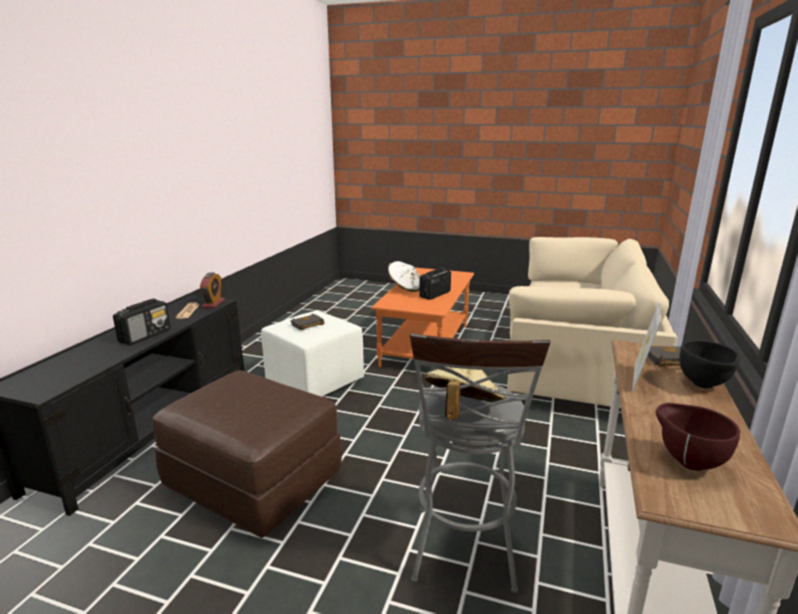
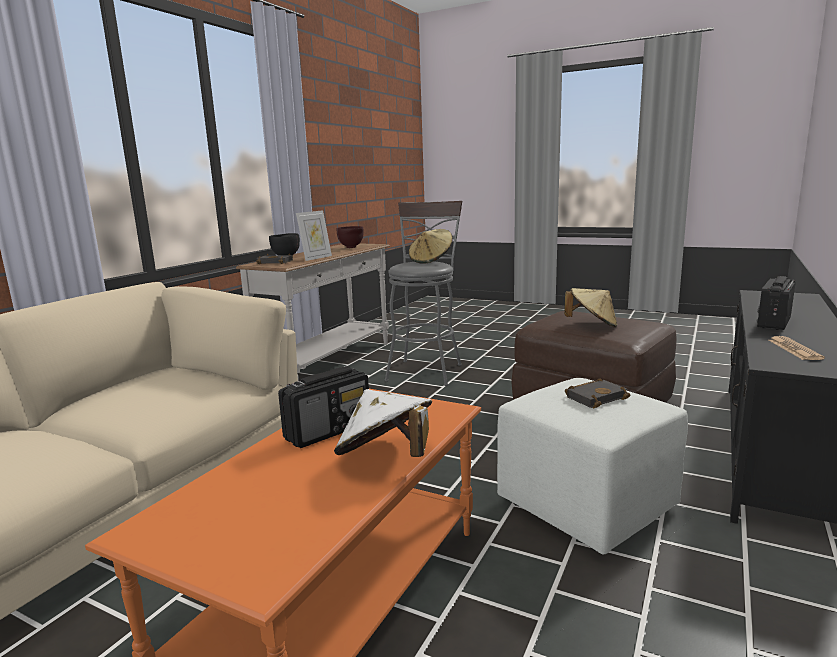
camera: 170 degrees left, 5 degrees down
(213, 303) = (777, 361): alarm clock -> none
(253, 395) = (592, 325): none -> beige hat

